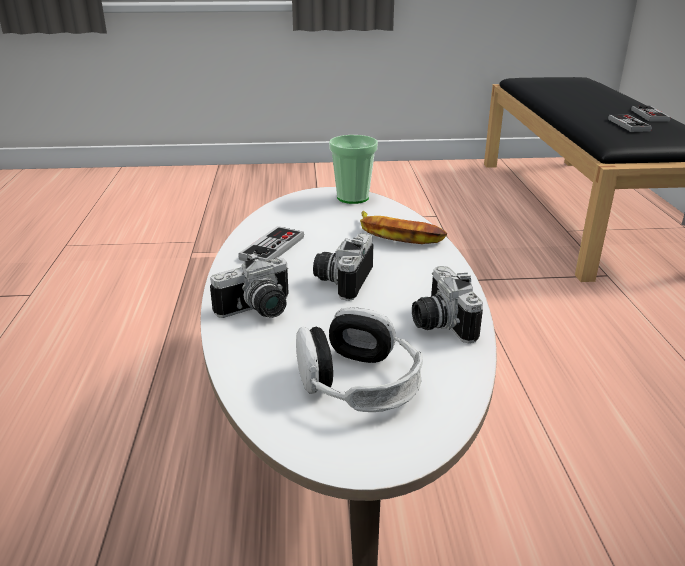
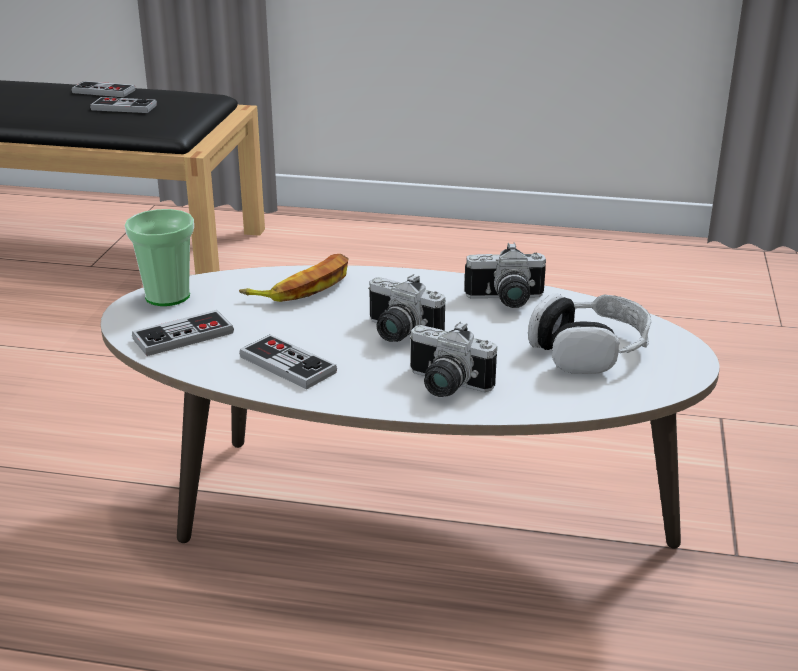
camera: 75 degrees left, 0 degrees up
(259, 311) = (444, 386): camera -> camera turned 135 degrees clockwise
(299, 211) = (183, 336): none -> game controller

